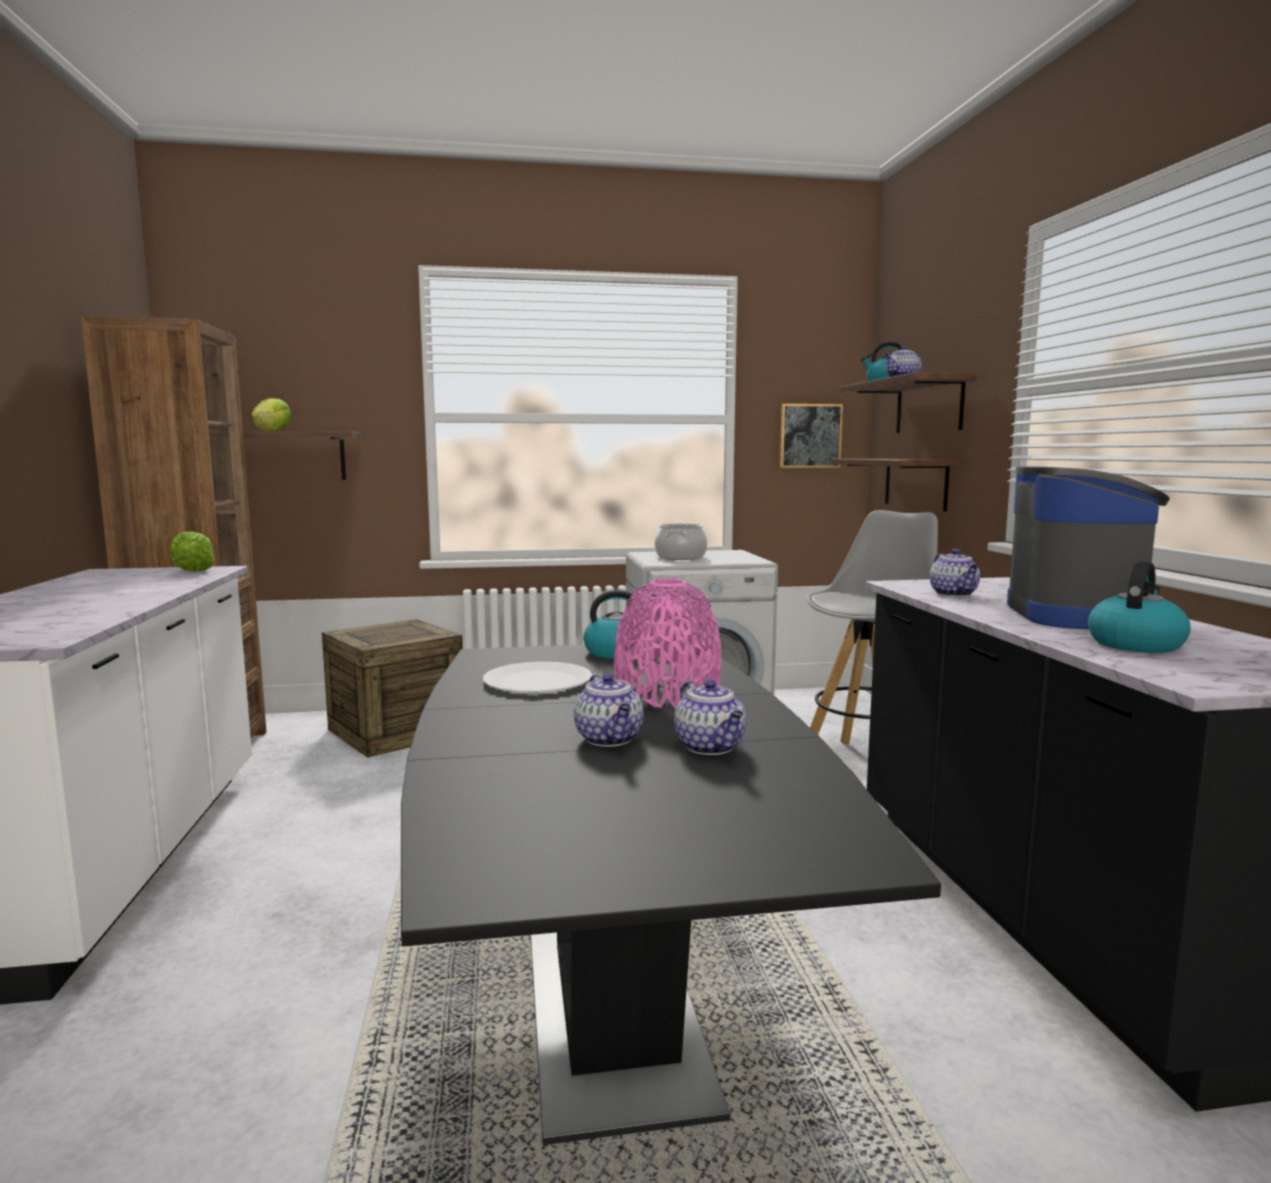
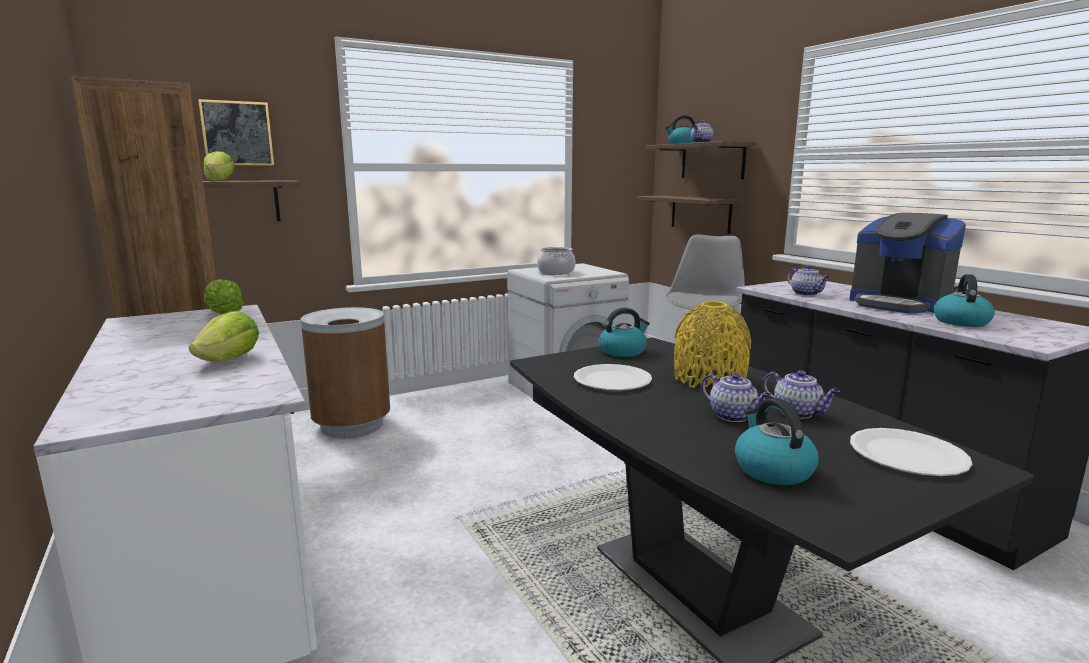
camera: 20 degrees left, 5 degrees up
(93, 608) = (230, 360): none -> lettuce
(396, 731) = (352, 425): crate -> brown trash can
(530, 806) = (772, 469): none -> kettle
(667, 694) = (709, 379): pink vase -> yellow vase
(770, 821) = (908, 455): none -> white plate
(810, 436) = (619, 179): picture -> picture (237, 133)
(1081, 615) = (899, 304): coffee machine -> coffee machine turned 150 degrees clockwise

